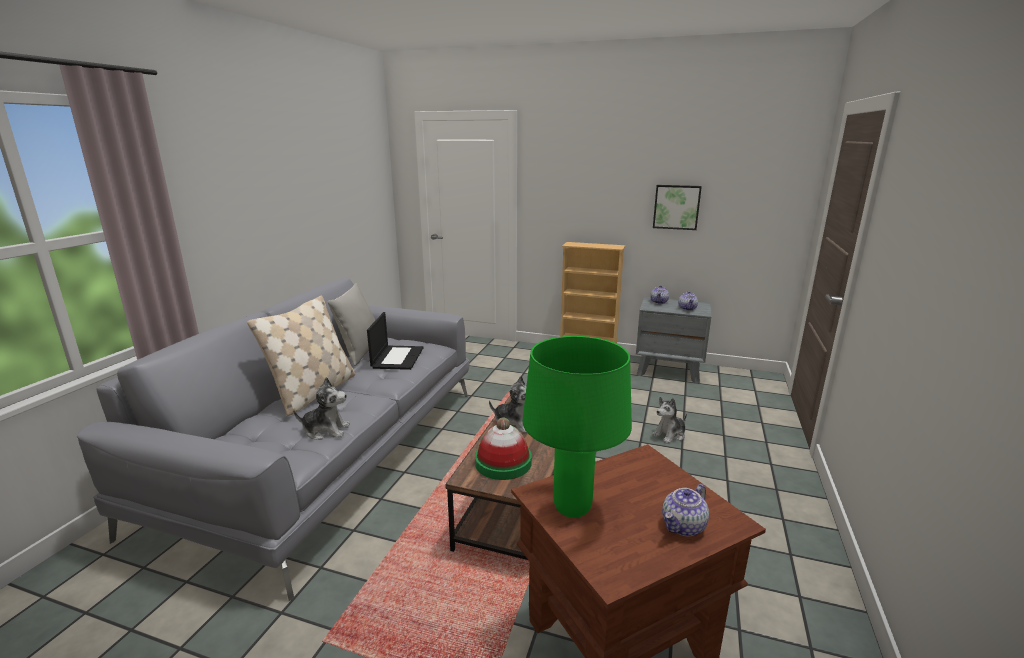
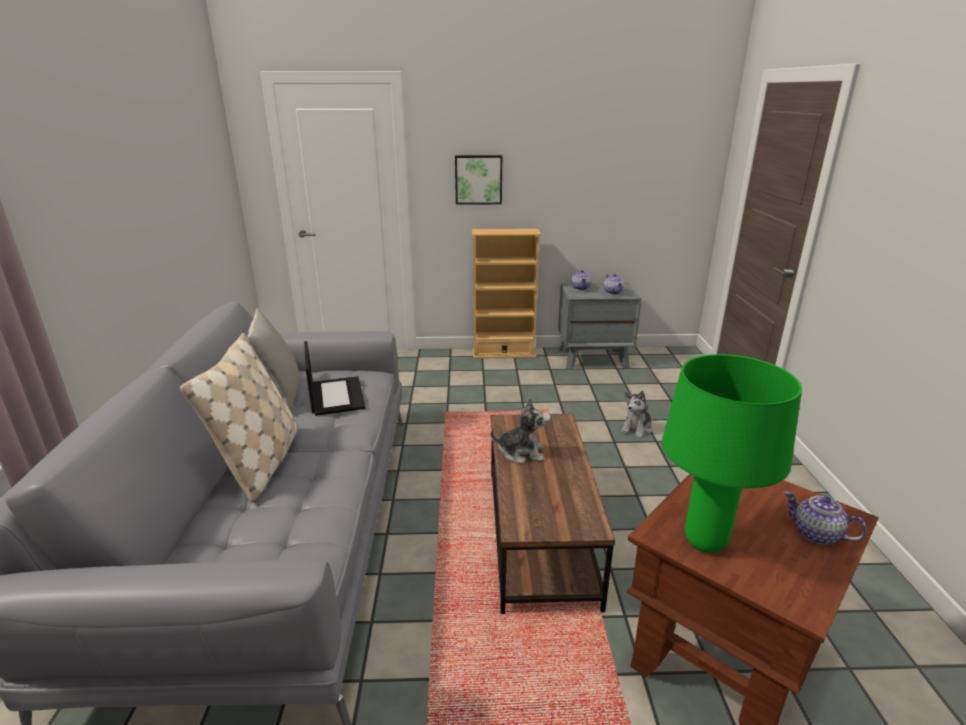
camera: 20 degrees left, 5 degrees up
(326, 430) = (319, 510): plush toy -> none
(503, 462) = (544, 501): hat -> none
(676, 207) = (591, 183): picture -> picture (478, 179)
(683, 526) = (815, 534): teapot -> teapot turned 105 degrees clockwise

